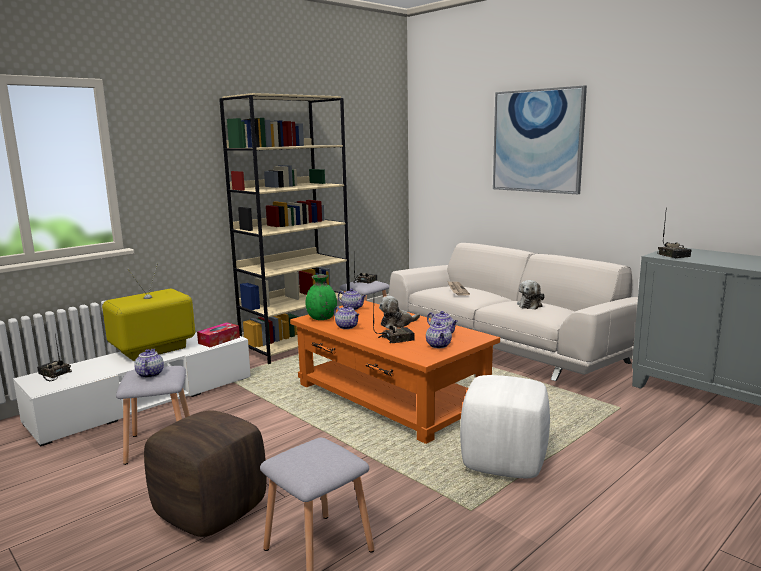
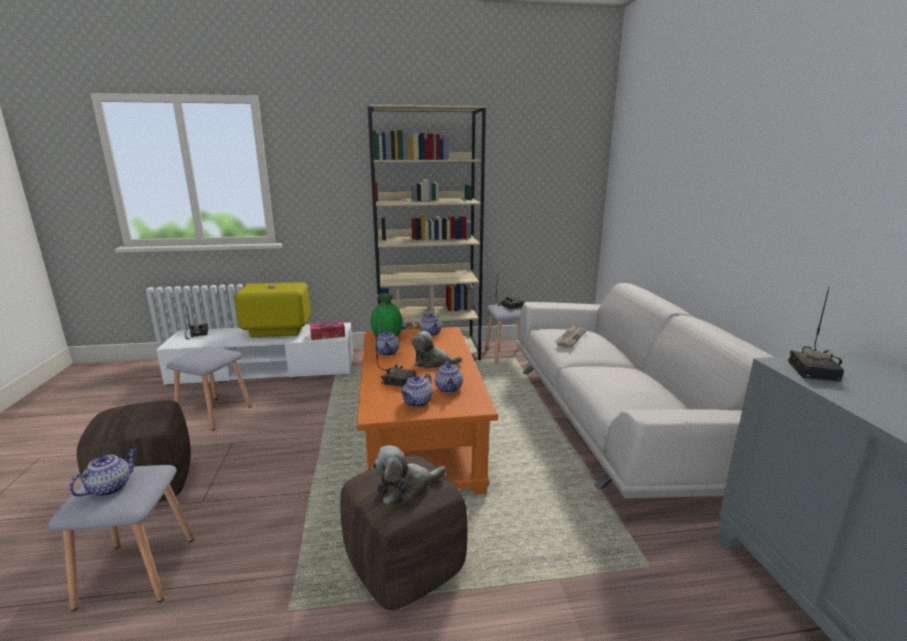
camera: 35 degrees right, 5 degrees up
(150, 374) = (202, 354): teapot -> teapot (110, 487)
(504, 462) = (406, 568): white ottoman -> brown ottoman
(530, 305) = (618, 381): plush toy -> plush toy (406, 488)
(537, 141) = (717, 162): picture -> none

